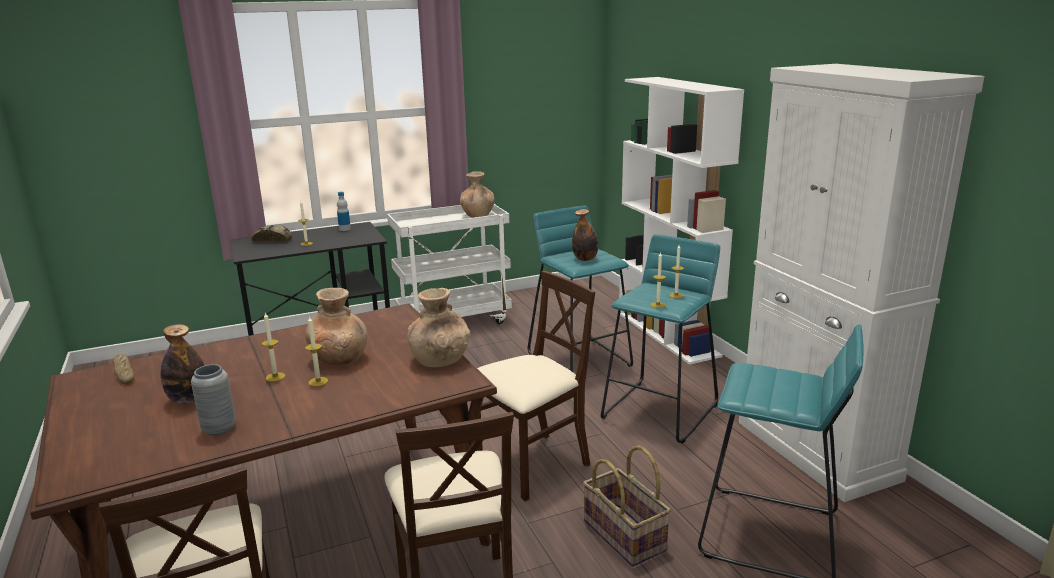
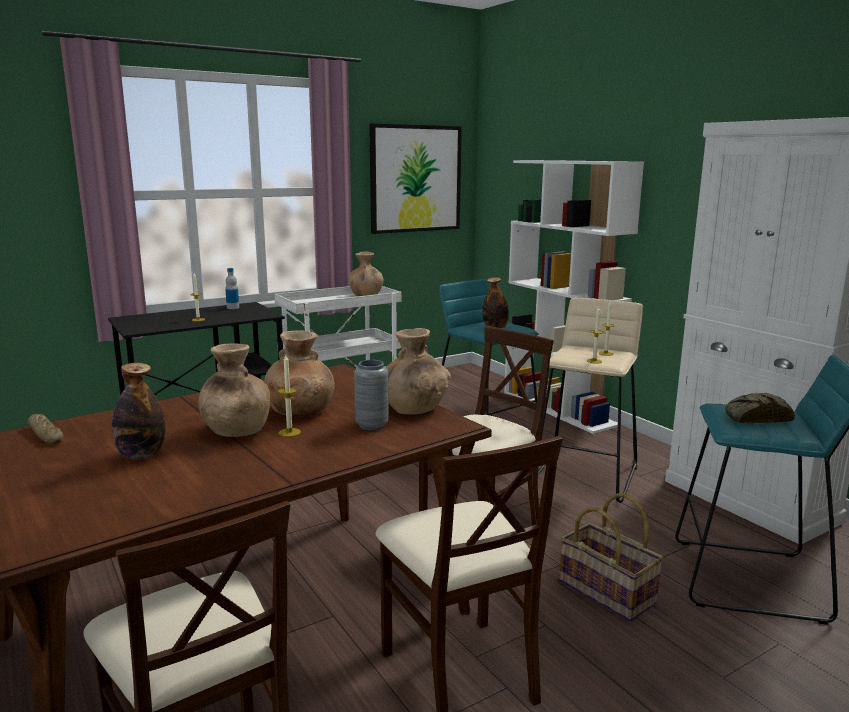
camera: 10 degrees left, 5 degrees down
(219, 429) = (197, 481): grey vase -> grey vase (372, 425)
(273, 239) = (158, 317): bread -> bread (755, 417)
(275, 377) = (236, 430): candle -> brown vase
(536, 92) = (415, 179): none -> picture
(660, 411) = (585, 475): turquoise stool -> beige stool

